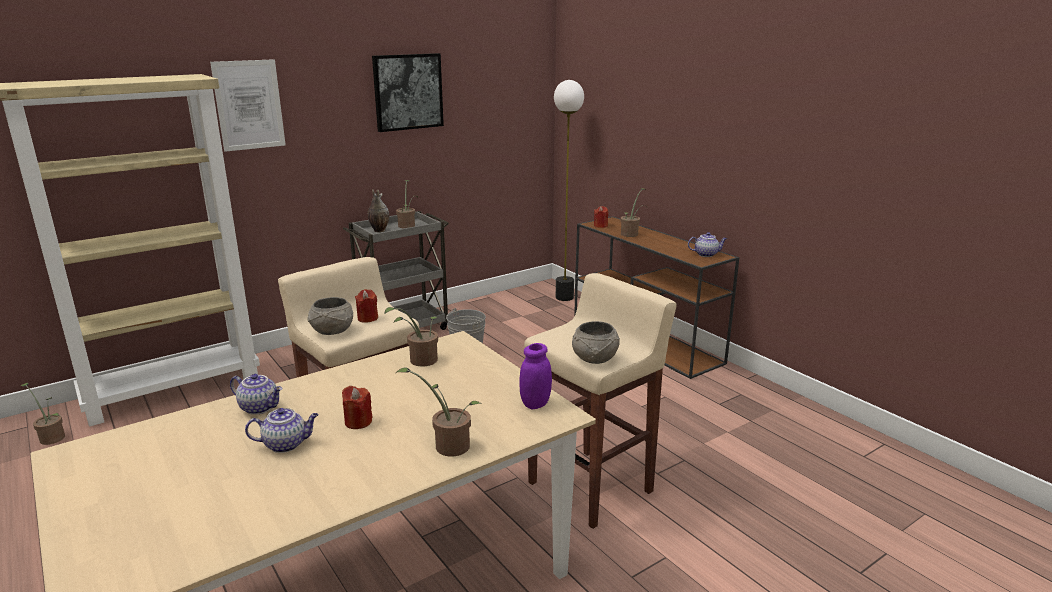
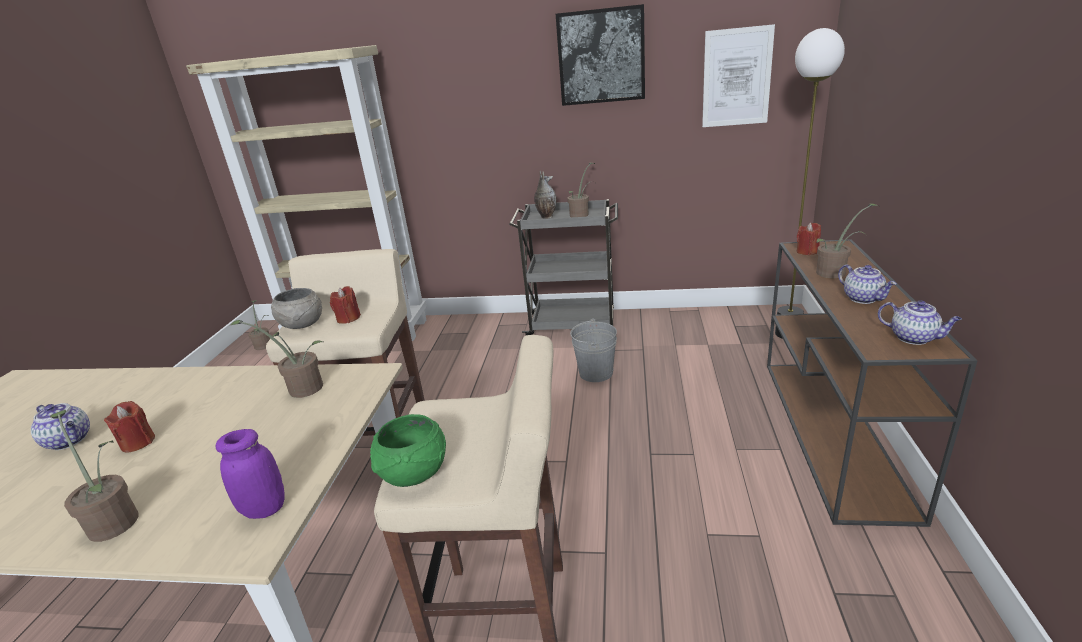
camera: 45 degrees right, 5 degrees up
(249, 105) = (425, 76): picture -> picture (736, 77)
(260, 407) = (136, 389): teapot -> teapot (863, 298)
(595, 359) = (413, 473): grey bowl -> green bowl

